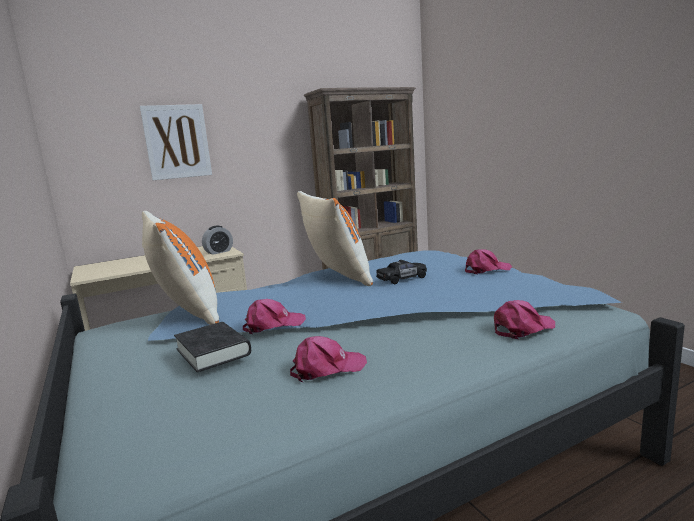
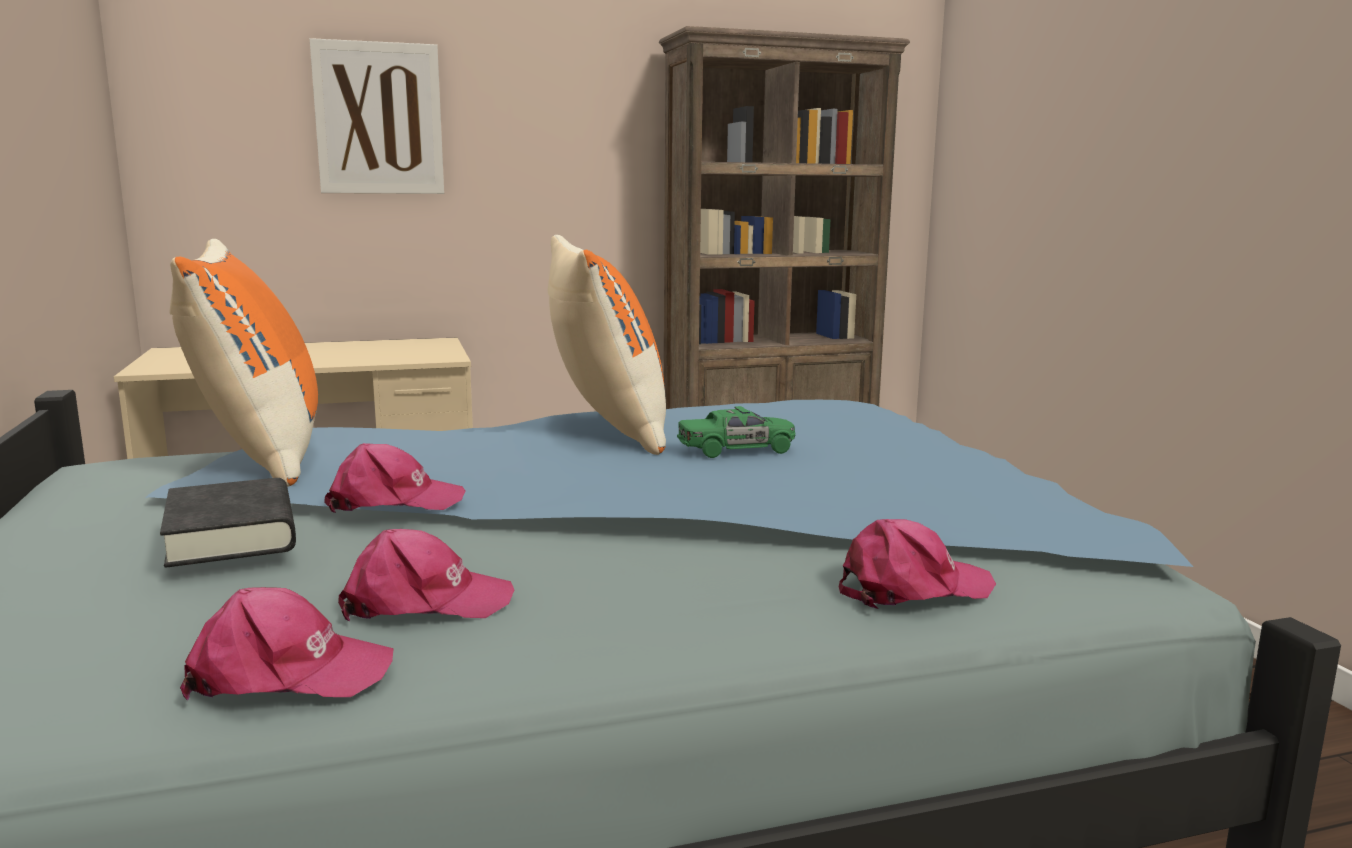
camera: 10 degrees right, 0 degrees up
(219, 252) = (427, 353): alarm clock -> none
(402, 279) = (737, 450): black toy car -> green toy car
(486, 269) = (937, 455): pink cap -> pink cap (287, 674)

